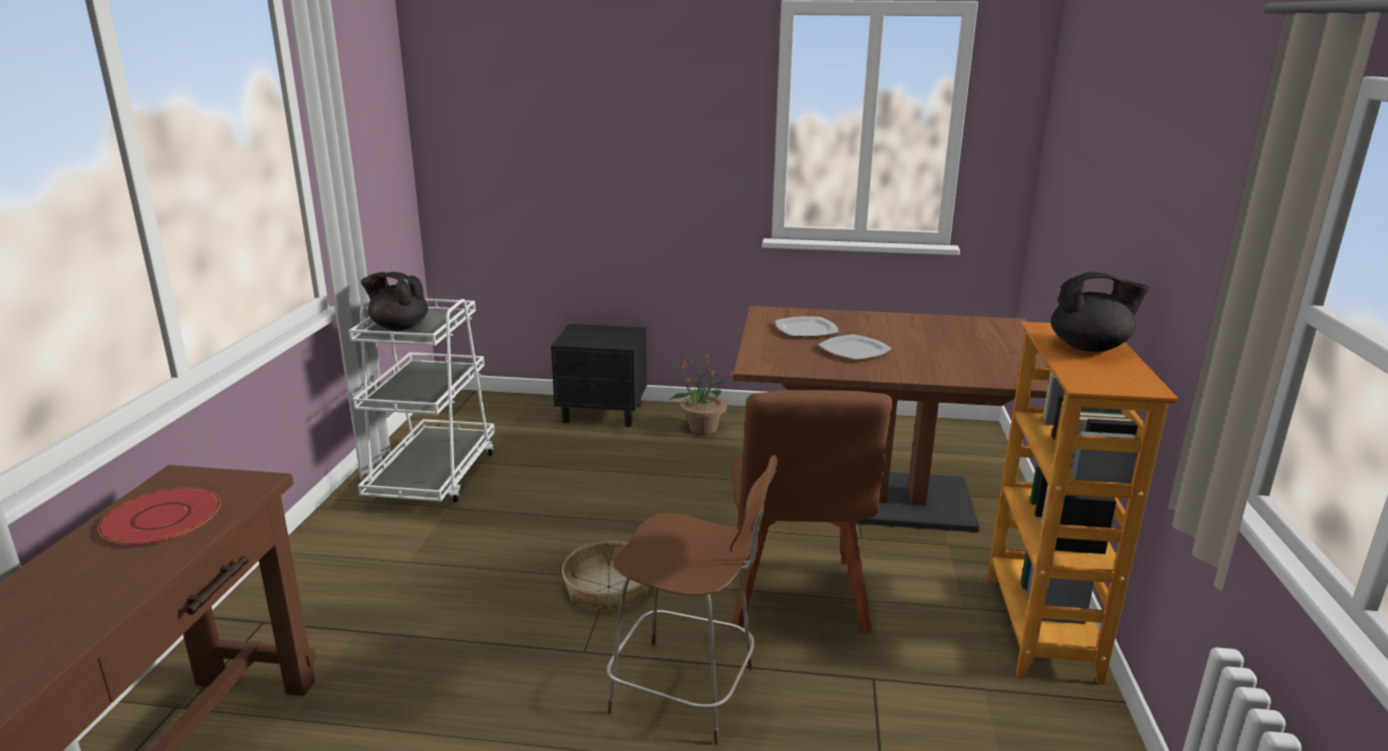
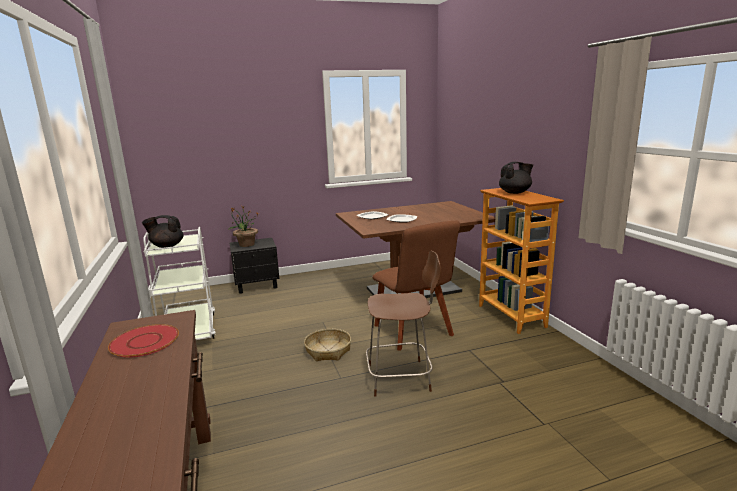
camera: 25 degrees left, 5 degrees down
(702, 428) = (312, 281): potted plant -> potted plant (246, 244)

